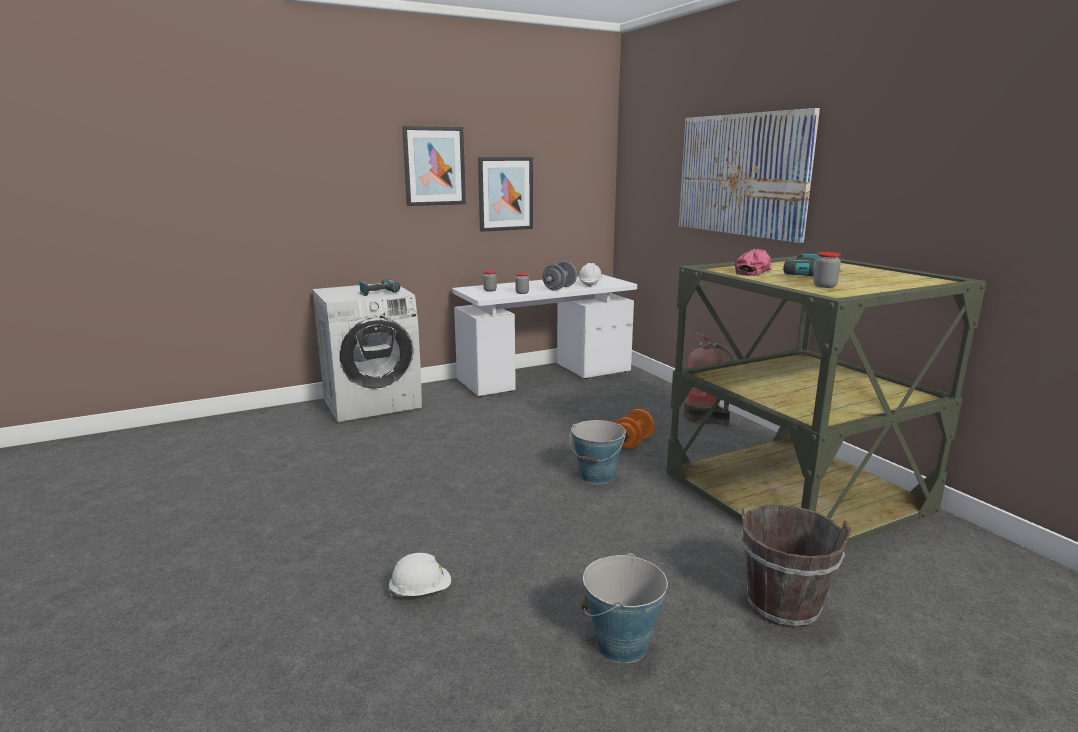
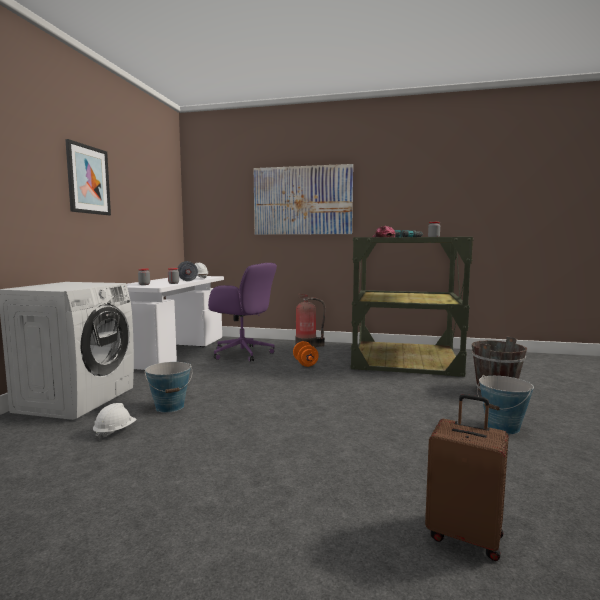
camera: 50 degrees left, 10 degrees down
(301, 675) = (465, 535): none -> brown suitcase
(378, 292) = (85, 284): power drill -> none
(421, 591) = (396, 461): white hard hat -> white hard hat (115, 432)
(505, 194) = (131, 211): picture -> none
(597, 476) = (328, 380): bucket -> bucket (170, 407)
(600, 402) = (243, 354): none -> purple office chair

